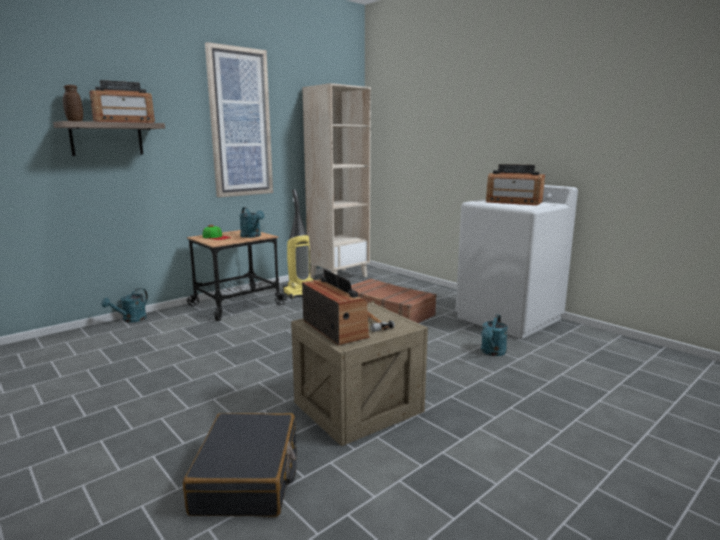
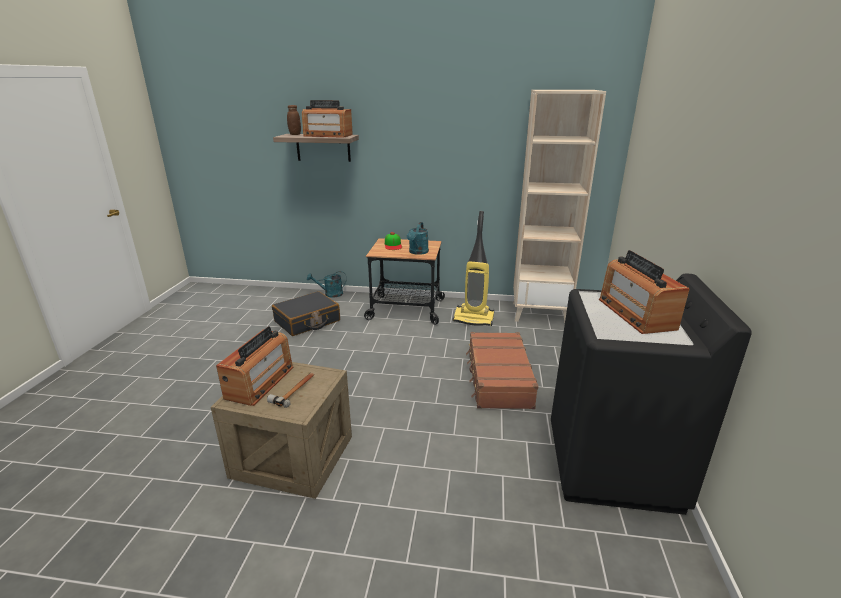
camera: 50 degrees right, 10 degrees up
(240, 123) = (446, 134): picture -> none
(248, 477) = (164, 457): black suitcase -> black suitcase (307, 321)
(492, 352) = (493, 491): turquoise watering can -> none
(509, 318) = (612, 465): white washing machine -> black washing machine

